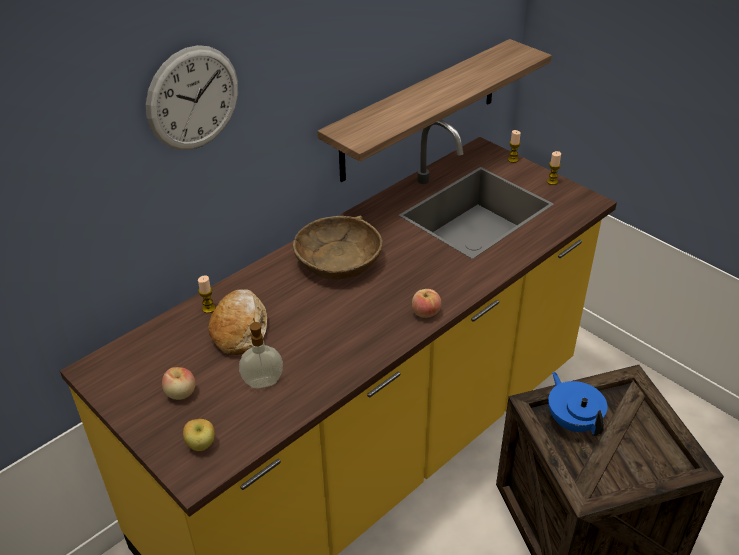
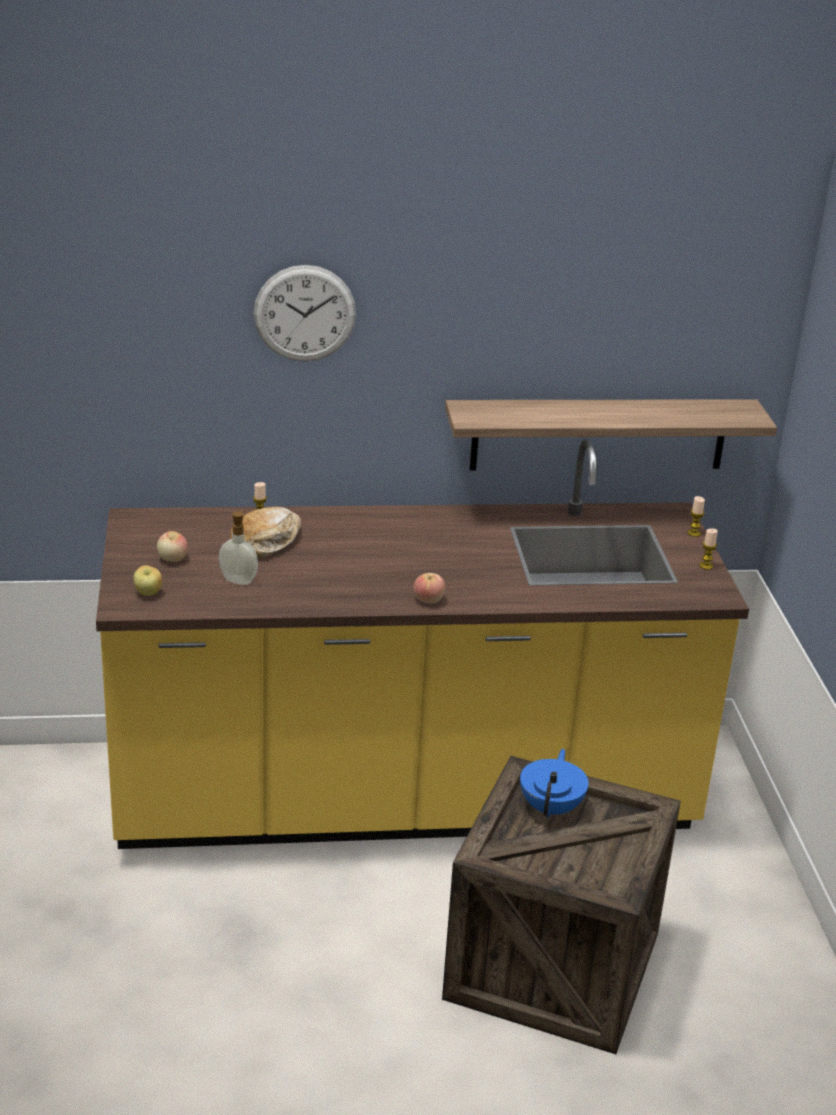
camera: 35 degrees right, 10 degrees down
(338, 259) = (408, 533): brown bowl -> none

